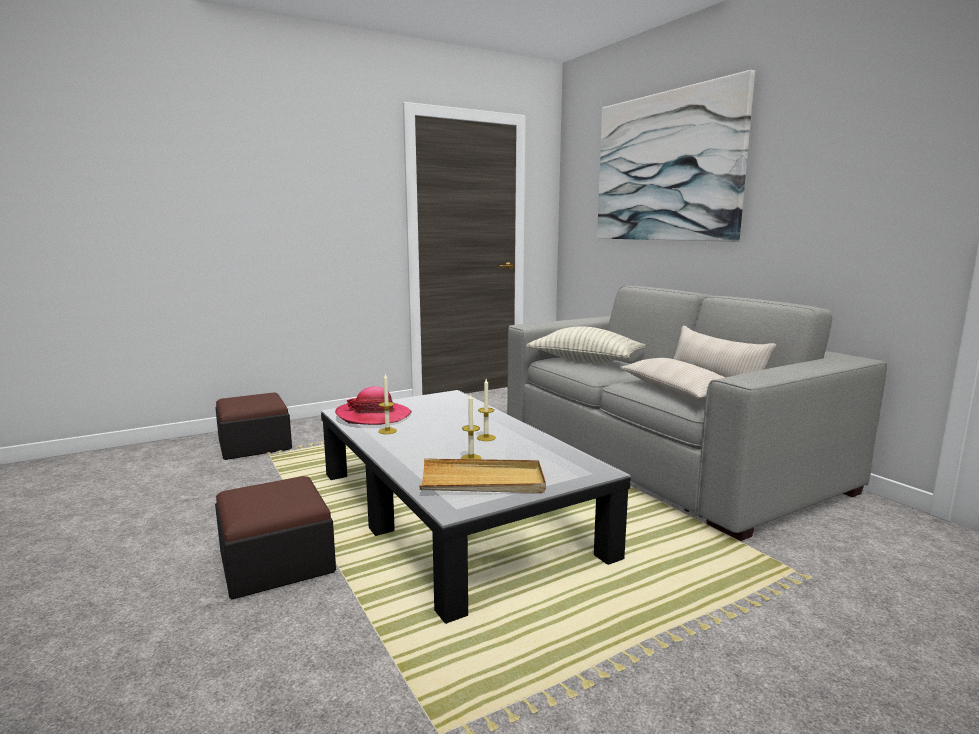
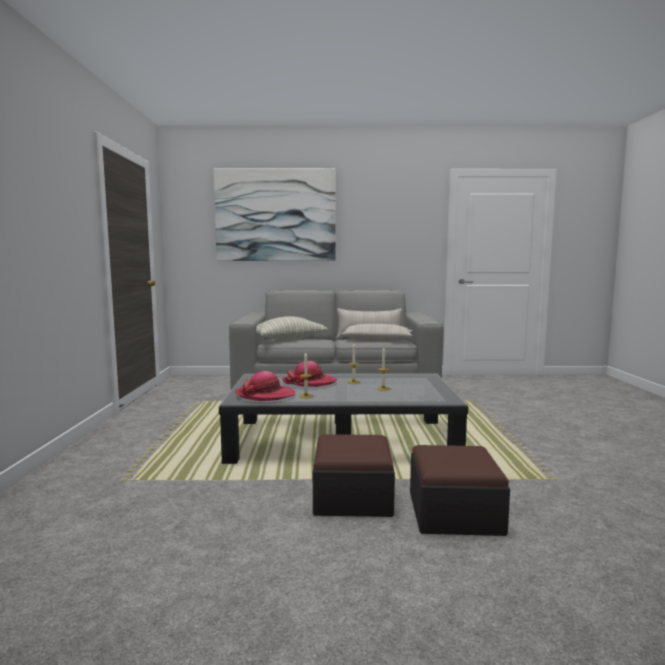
camera: 60 degrees left, 5 degrees down
(254, 444) = (84, 484): ottoman -> ottoman (454, 513)
(453, 420) = (309, 382): none -> hat
(482, 481) = (419, 391): beige tray -> none

